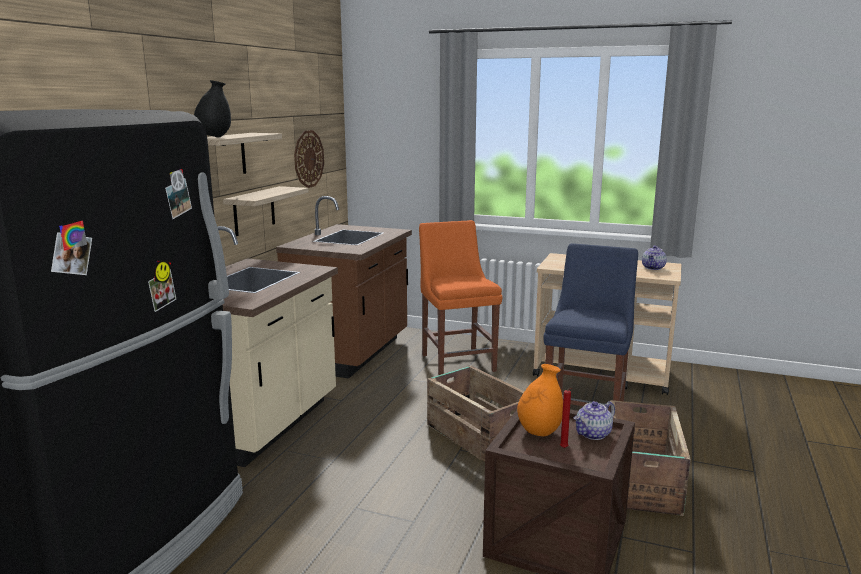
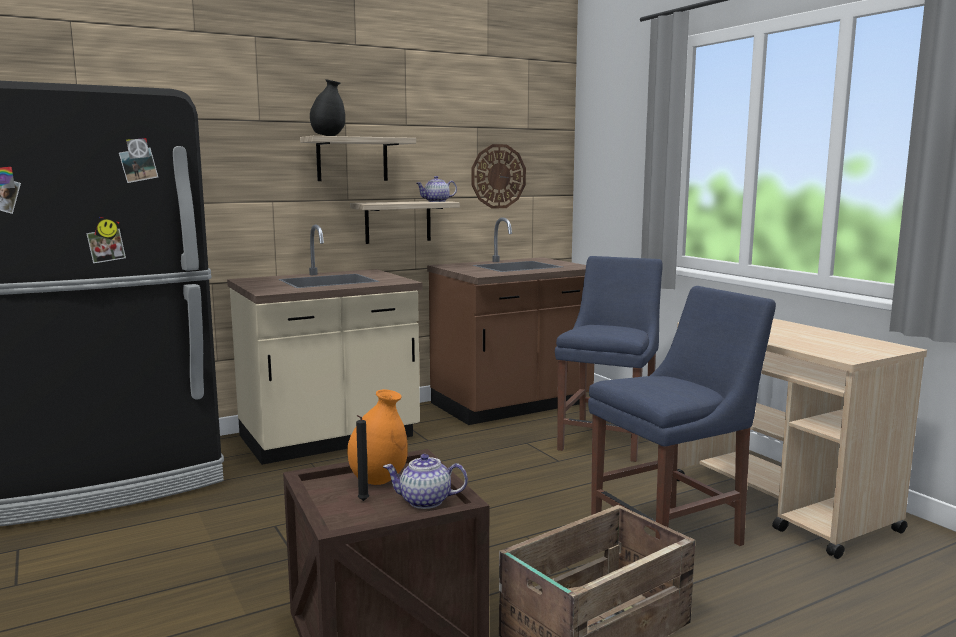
camera: 40 degrees right, 5 degrees down
(457, 361) = (608, 440): orange chair -> blue chair
(478, 435) = (495, 511): crate -> none
(564, 448) = (362, 501): red candle -> black candle
(653, 268) = (856, 346): teapot -> teapot (436, 201)

